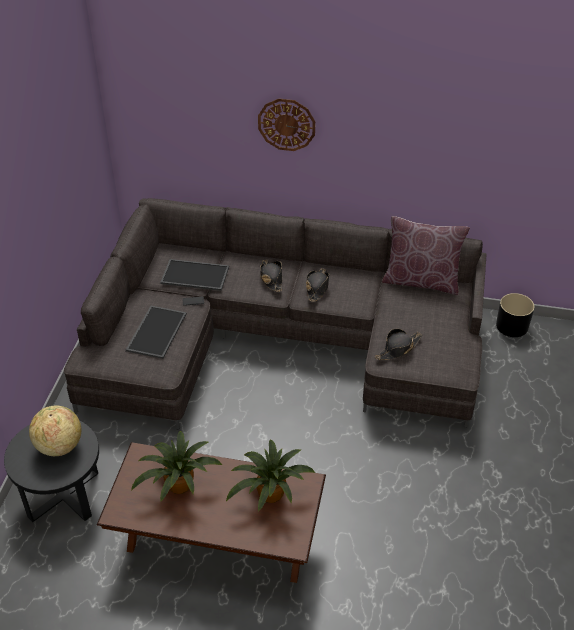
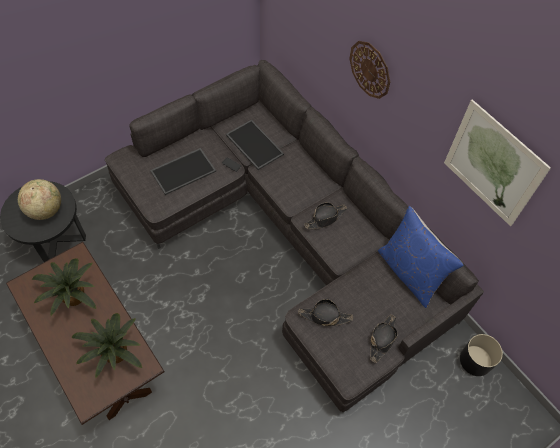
camera: 40 degrees right, 15 degrees up
(271, 278) = (302, 185): black hat -> black hat (382, 339)
(421, 281) = (410, 273): brown pillow -> blue pillow
(447, 125) = (492, 164): none -> picture

